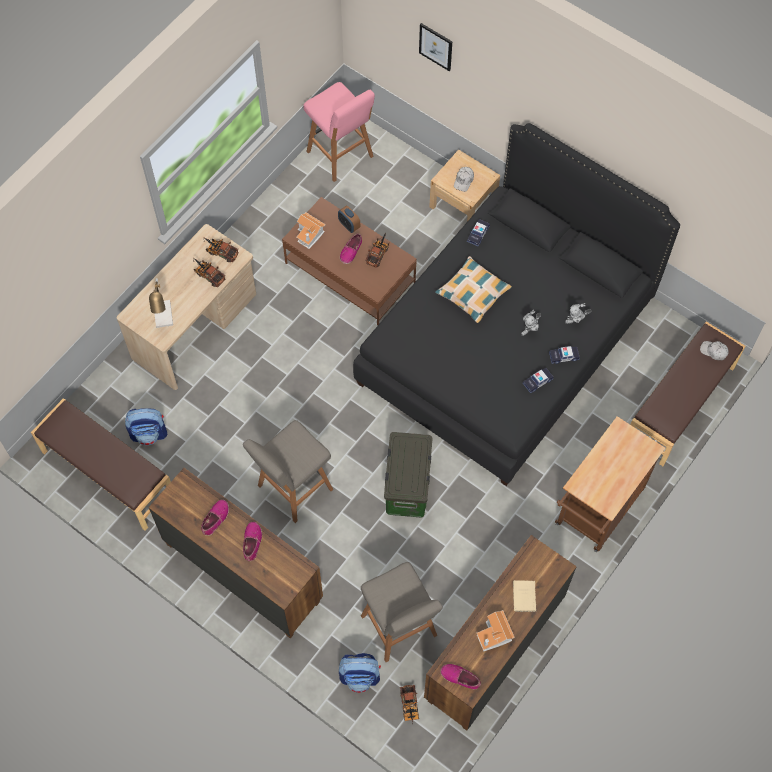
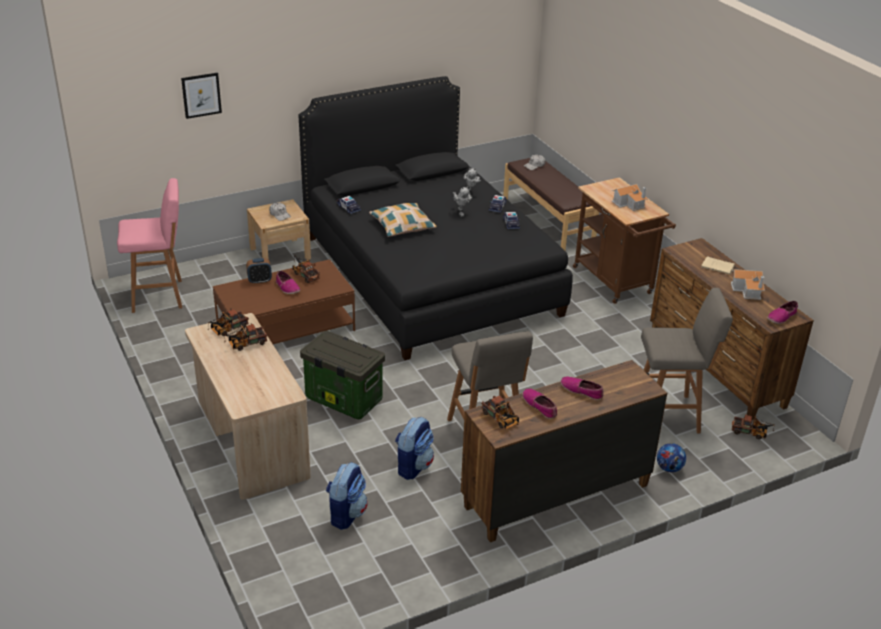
camera: 65 degrees left, 30 degrees down
(108, 474) = (371, 563): brown bench -> none
(164, 318) = (267, 386): table lamp -> none
(184, 498) = (501, 420): none -> toy truck
(310, 235) = (246, 303): toy house -> toy house (629, 203)
(322, 649) = (669, 468): none -> football
(360, 676) = (708, 453): backpack -> backpack (413, 466)
(407, 486) = (529, 366): storage box -> storage box (342, 399)

